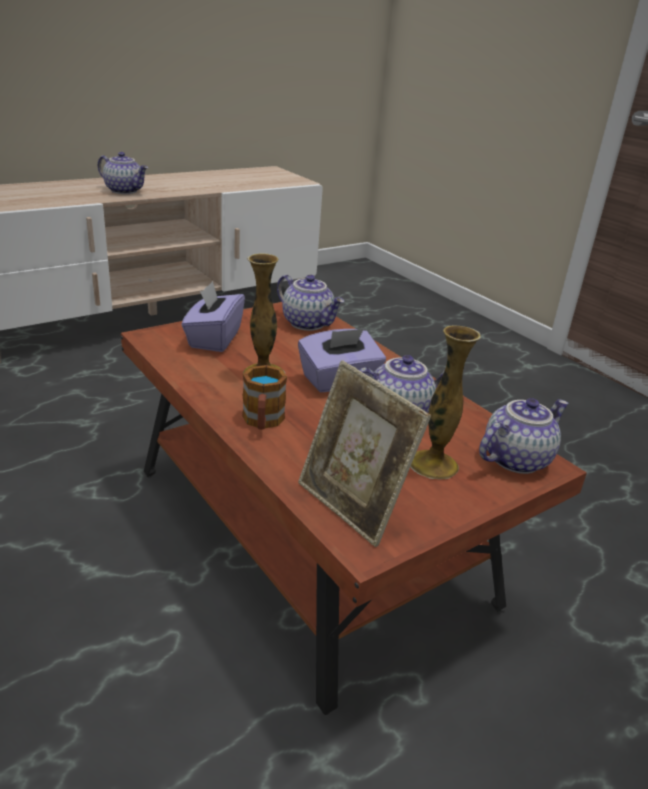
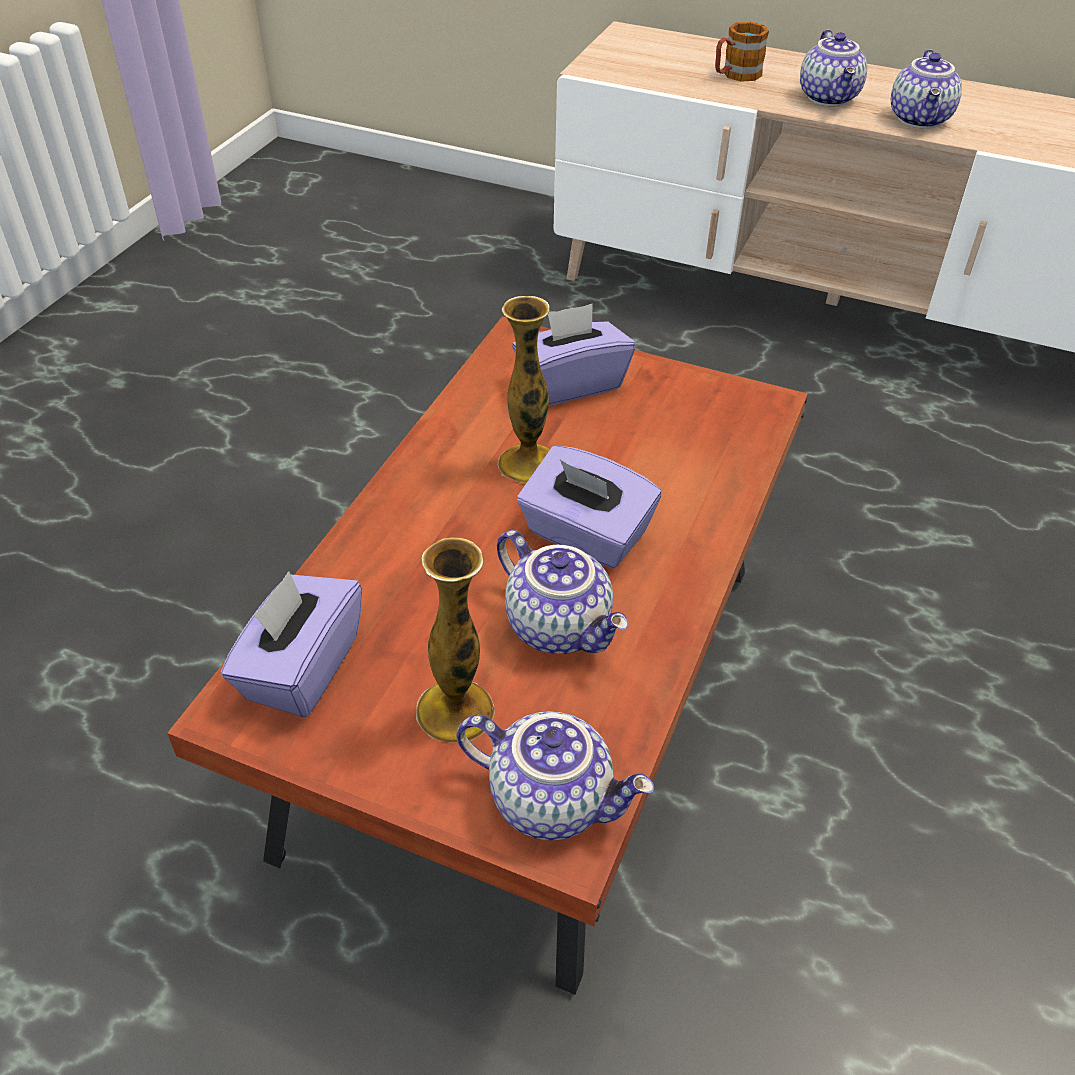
camera: 60 degrees right, 15 degrees up
(262, 422) = (413, 517): mug -> mug (735, 75)
(308, 323) = (721, 435): teapot -> teapot (921, 120)
(352, 506) = (301, 668): picture frame -> purple tissue box

